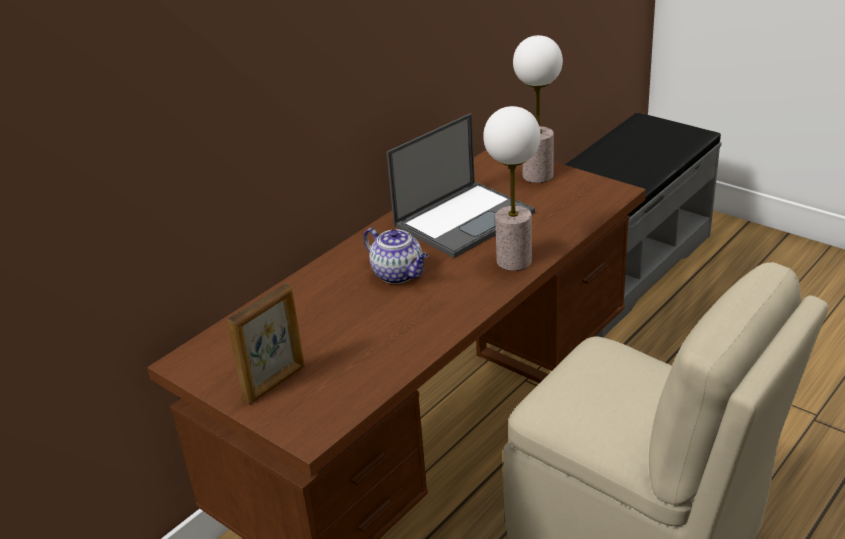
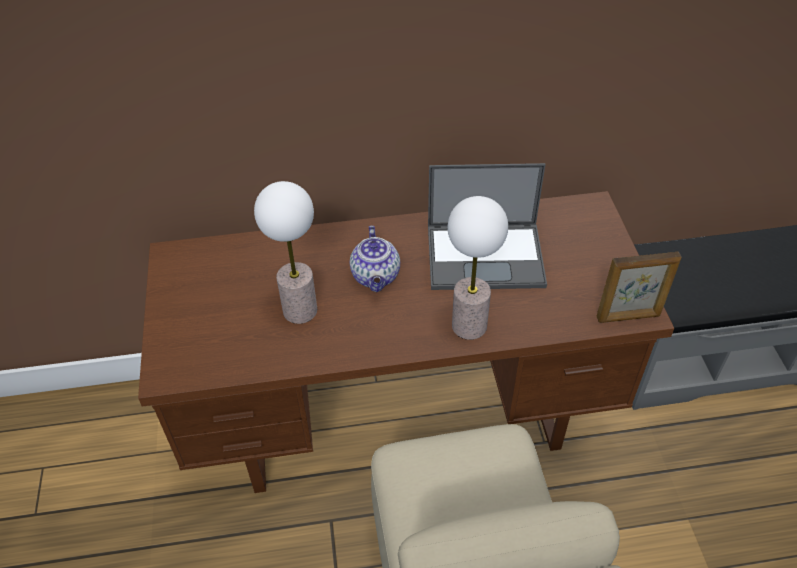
camera: 40 degrees right, 15 degrees up
(276, 383) = (195, 315): picture frame -> picture frame (628, 317)
(538, 176) = (599, 250): table lamp -> table lamp (299, 311)

